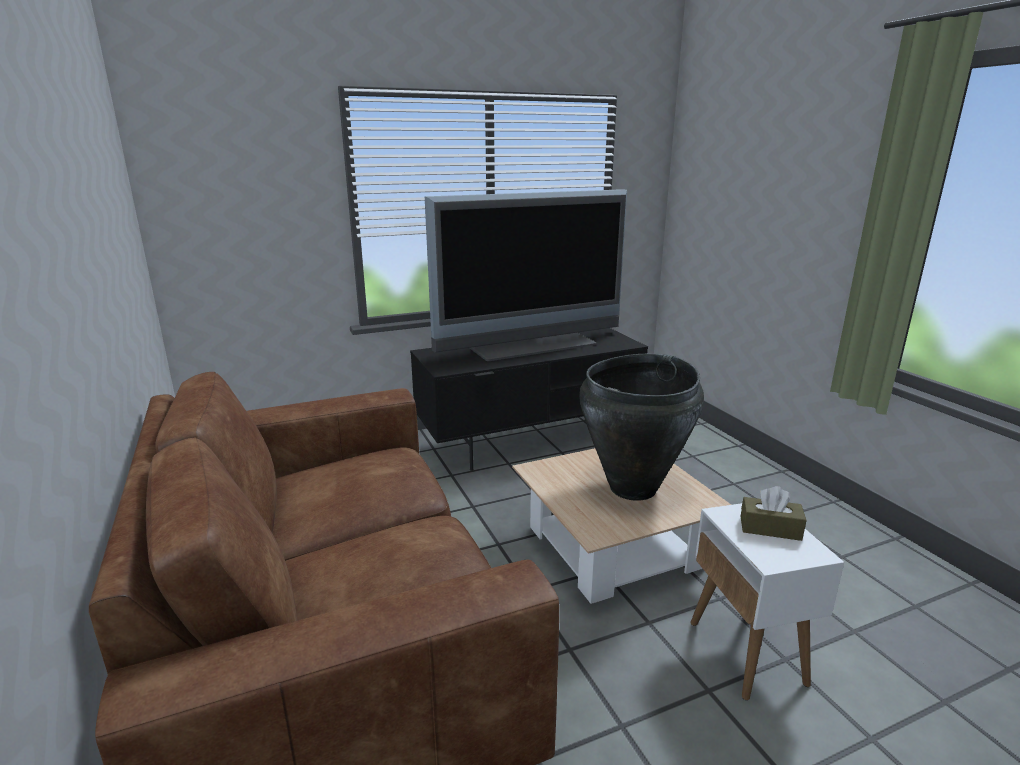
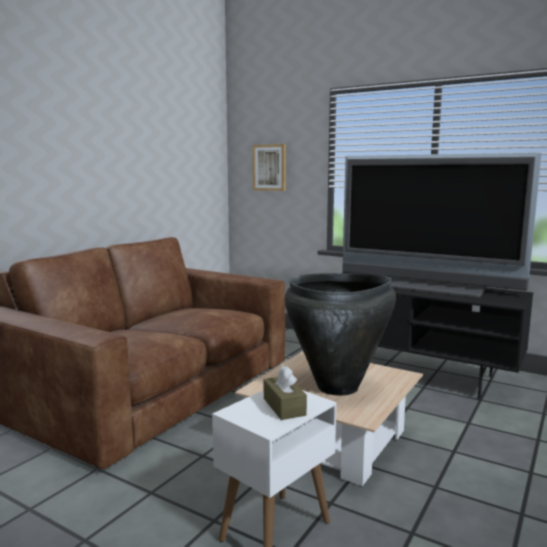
camera: 55 degrees right, 10 degrees down
(239, 211) = (269, 167): none -> picture

